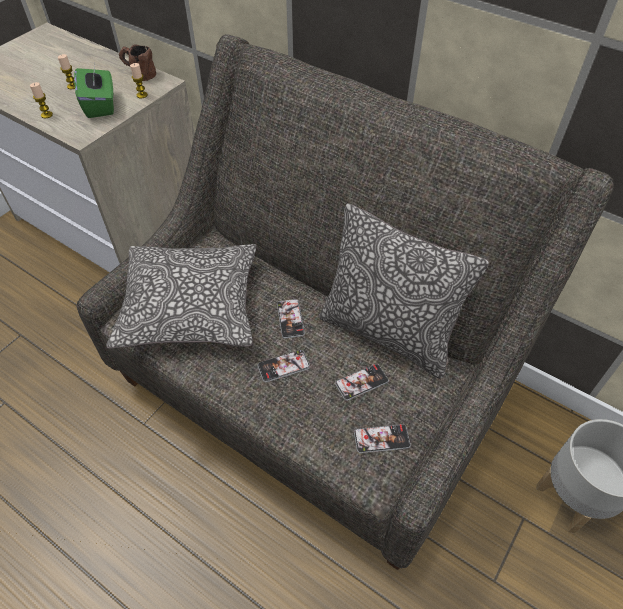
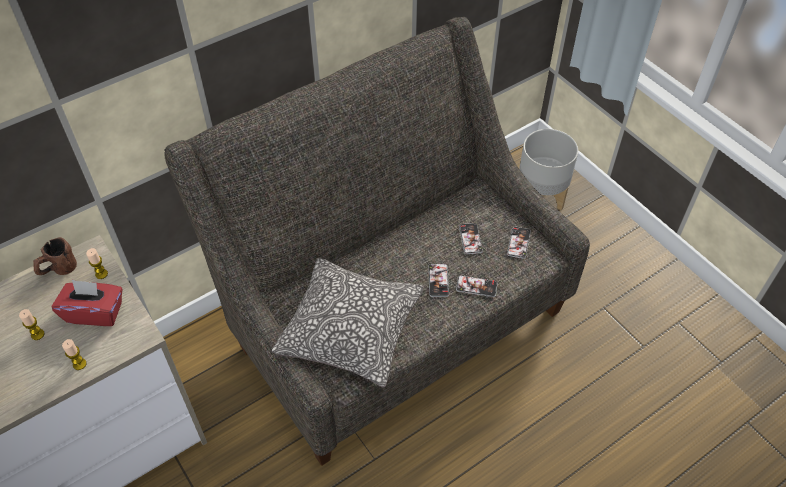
camera: 70 degrees left, 0 degrees up
(100, 105) = (95, 312): green tissue box -> red tissue box
(290, 319) = (395, 264): phone -> phone (476, 286)
(387, 333) = (434, 210): pillow -> none

